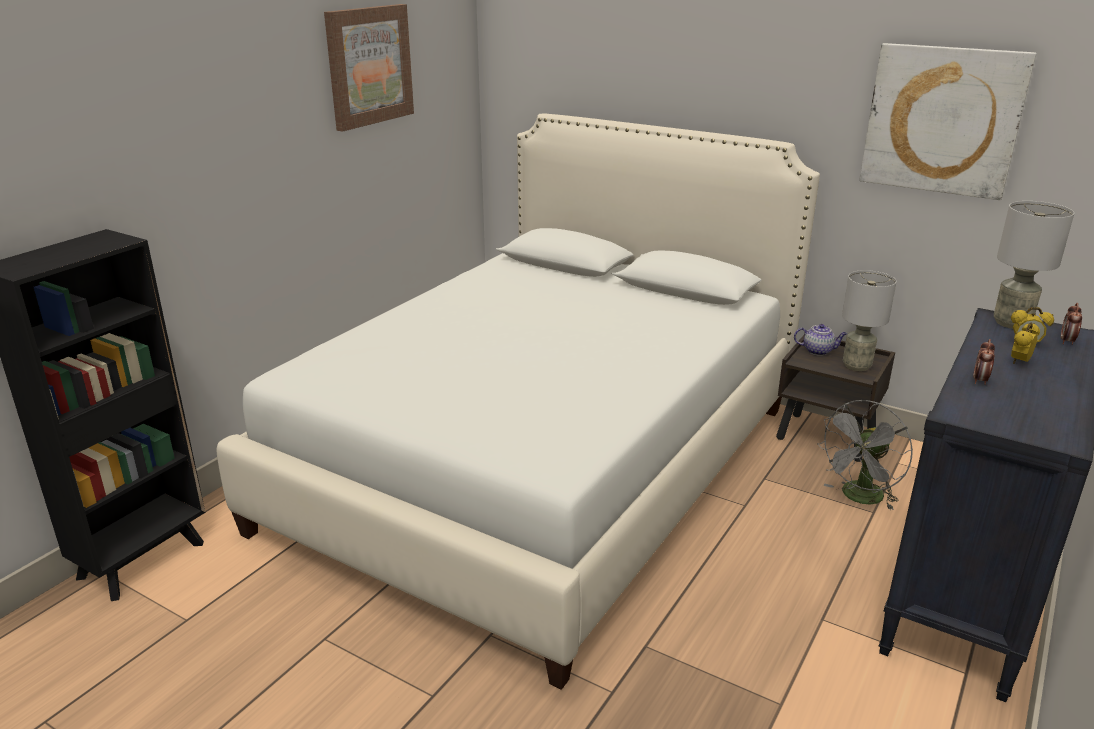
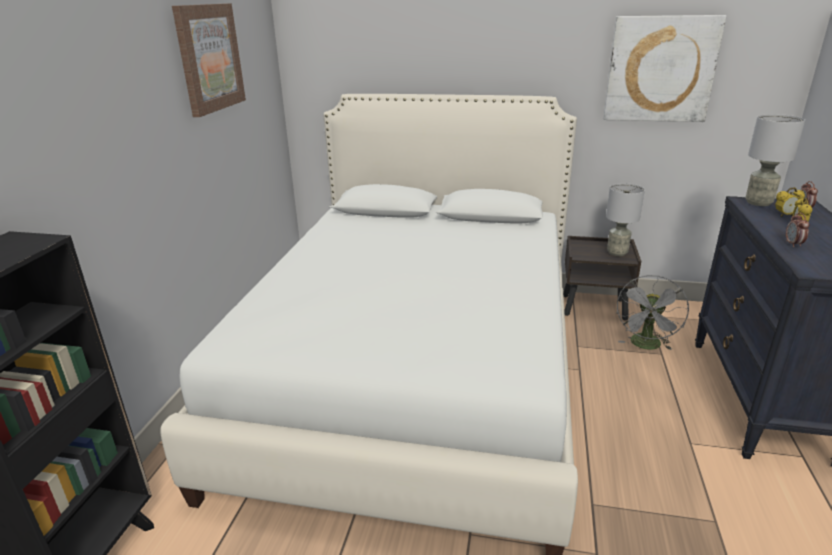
camera: 20 degrees left, 0 degrees up
(818, 351) = (584, 247): teapot -> none

